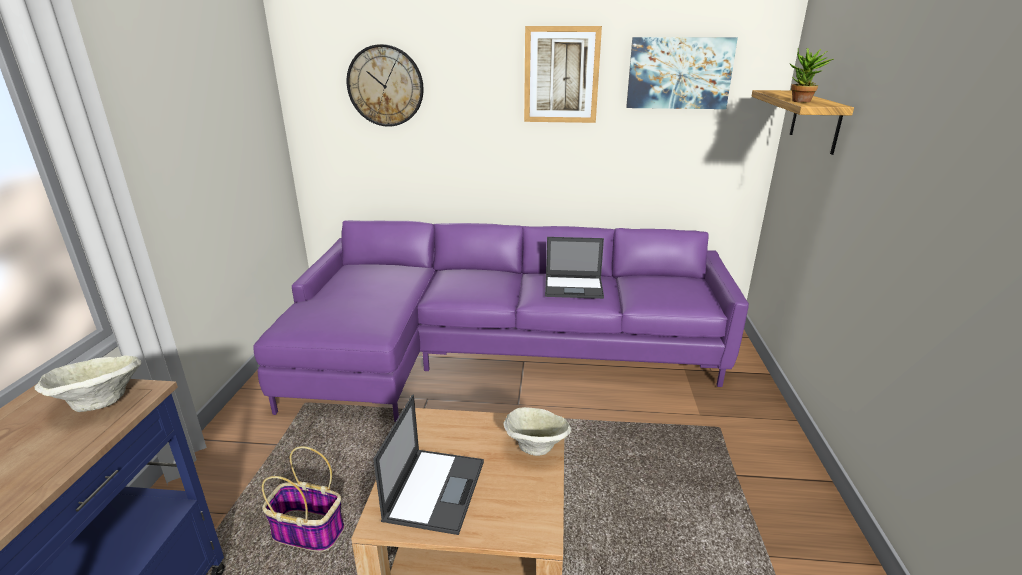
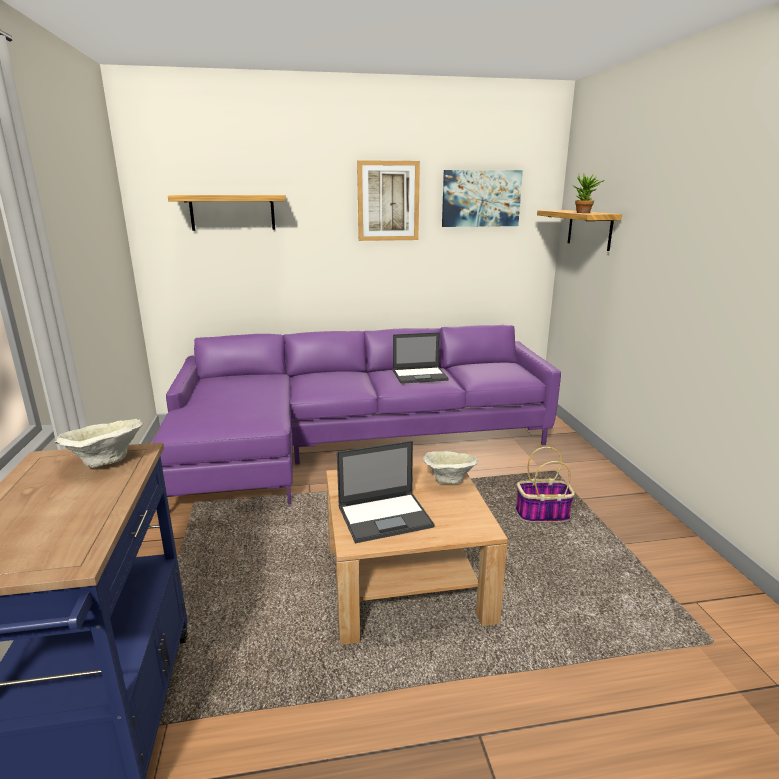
camera: 15 degrees left, 5 degrees down
(307, 532) = (250, 594): basket -> basket (541, 514)
(385, 86) = (232, 212): wall clock -> shelf
(435, 489) = (386, 516): laptop -> laptop turned 75 degrees clockwise

